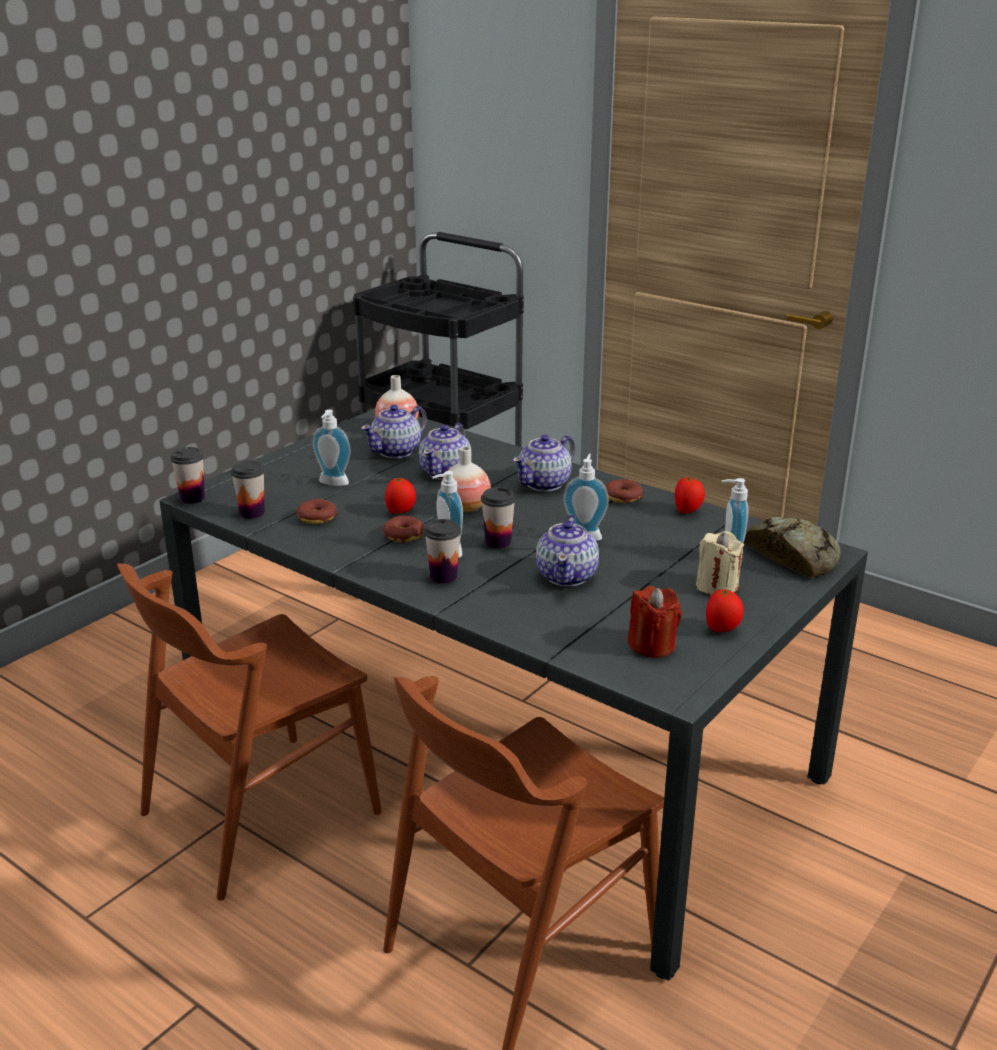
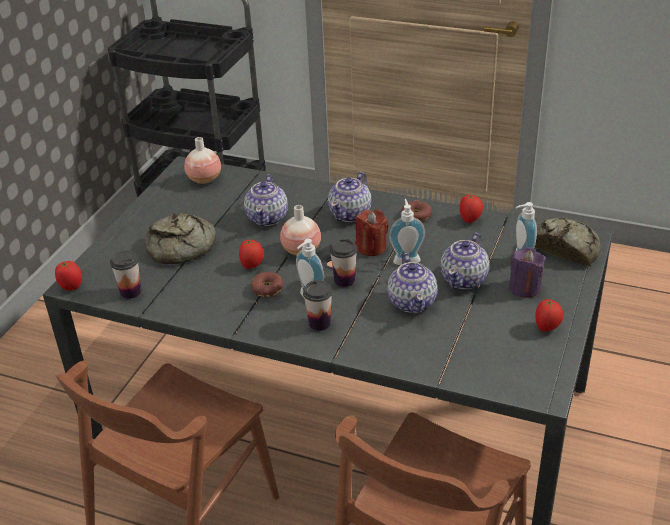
camera: 15 degrees left, 10 degrees up
(192, 498) = (71, 287): cup -> tomato
(317, 518) = (187, 286): donut -> none
(332, 484) = (181, 248): soap dispenser -> bread
(397, 451) = (216, 203): teapot -> teapot (464, 279)
(652, 645) = (505, 354): red candle -> red candle (371, 247)
(717, 586) = (524, 288): beige candle -> purple candle

